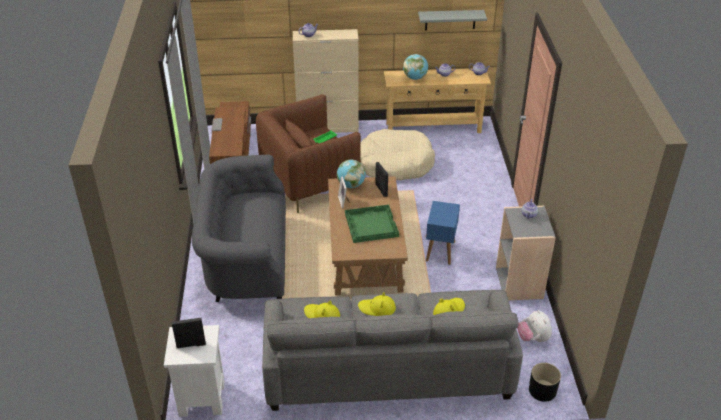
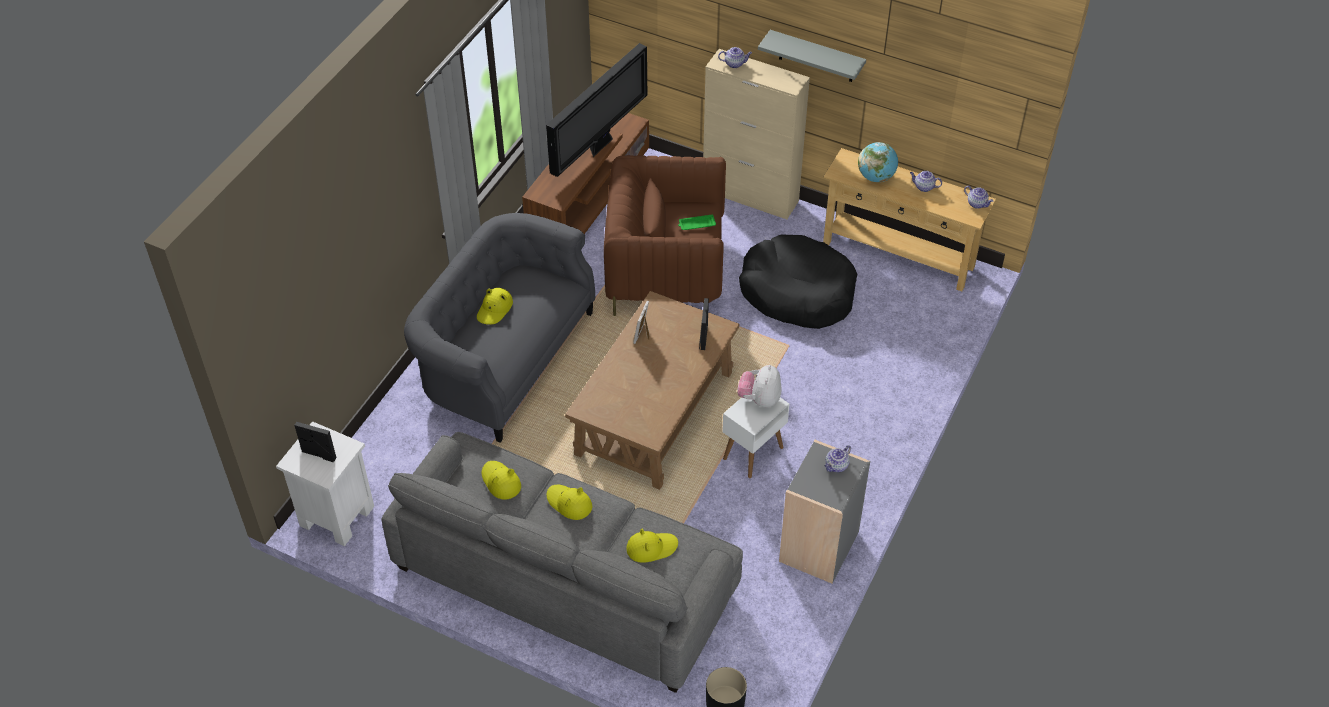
camera: 30 degrees right, 10 degrees up
(237, 115) = (601, 144): none -> television
(237, 223) = (494, 309): none -> yellow hat
(351, 185) = (671, 313): globe -> none
(370, 224) = (651, 383): green tray -> none
(395, 163) = (797, 292): beige dog bed -> black dog bed
(440, 251) = (752, 453): blue side table -> white side table
(450, 20) = (950, 111): grey shelf -> grey shelf (816, 57)
(533, 338) = (772, 630): plush toy -> plush toy (759, 399)

